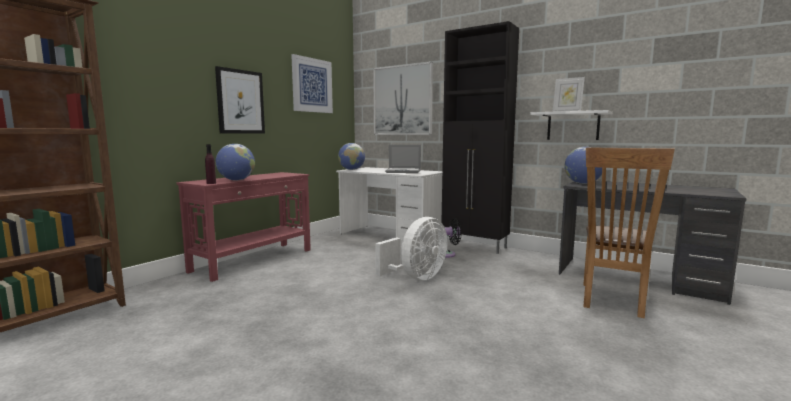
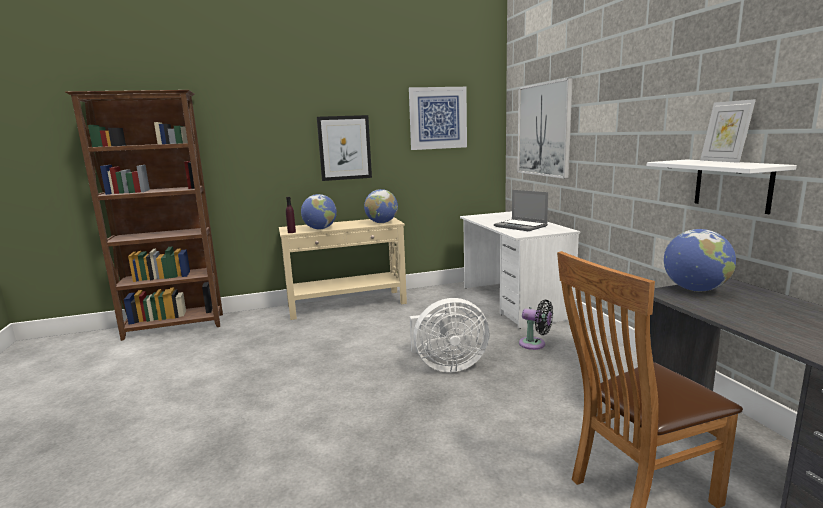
camera: 40 degrees right, 5 degrees up
(254, 260) = (347, 305): red console table -> beige console table
(351, 169) = (477, 216): globe -> globe (381, 223)
(475, 246) = (592, 341): black cabinet -> none

